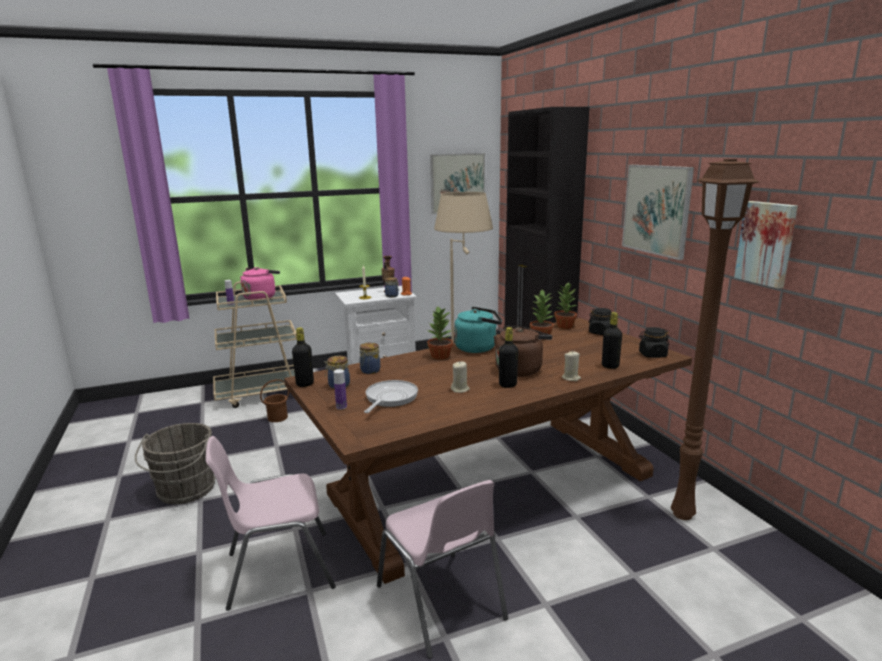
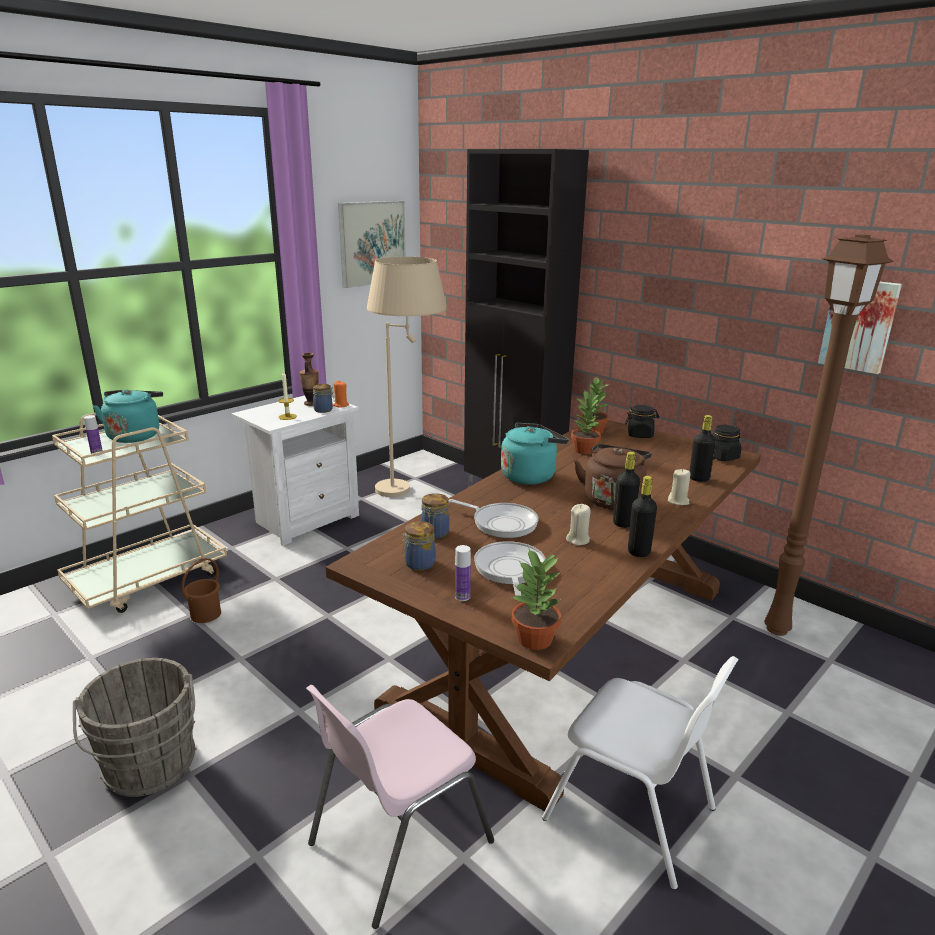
camera: 25 degrees left, 5 degrees up
(261, 297) = (135, 435): pink kettle -> turquoise kettle
(305, 384) = (369, 571): black bottle -> black bottle (639, 552)
(420, 372) = (501, 523): none -> frying pan
(440, 356) = (499, 496): potted plant -> potted plant (535, 639)
(441, 603) = (632, 814): pink chair -> white chair
(656, 210) = (699, 284): picture -> none

